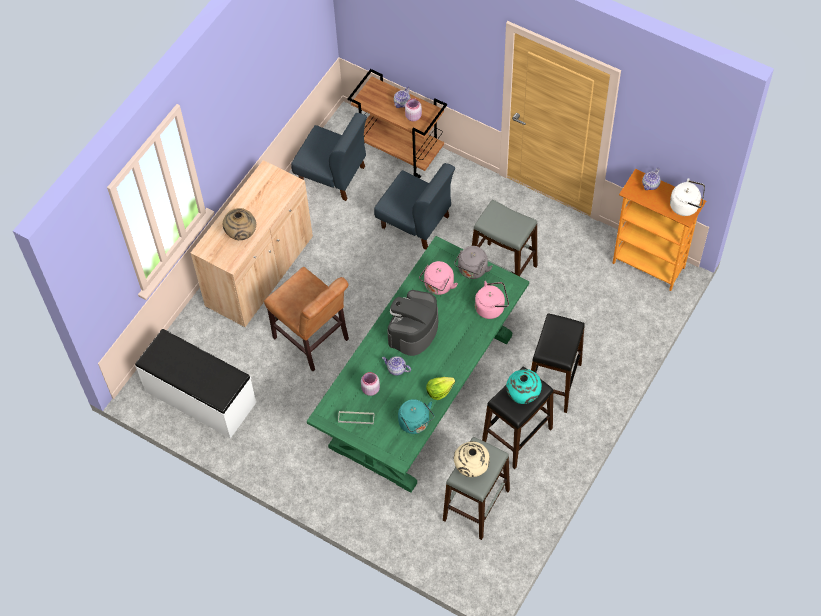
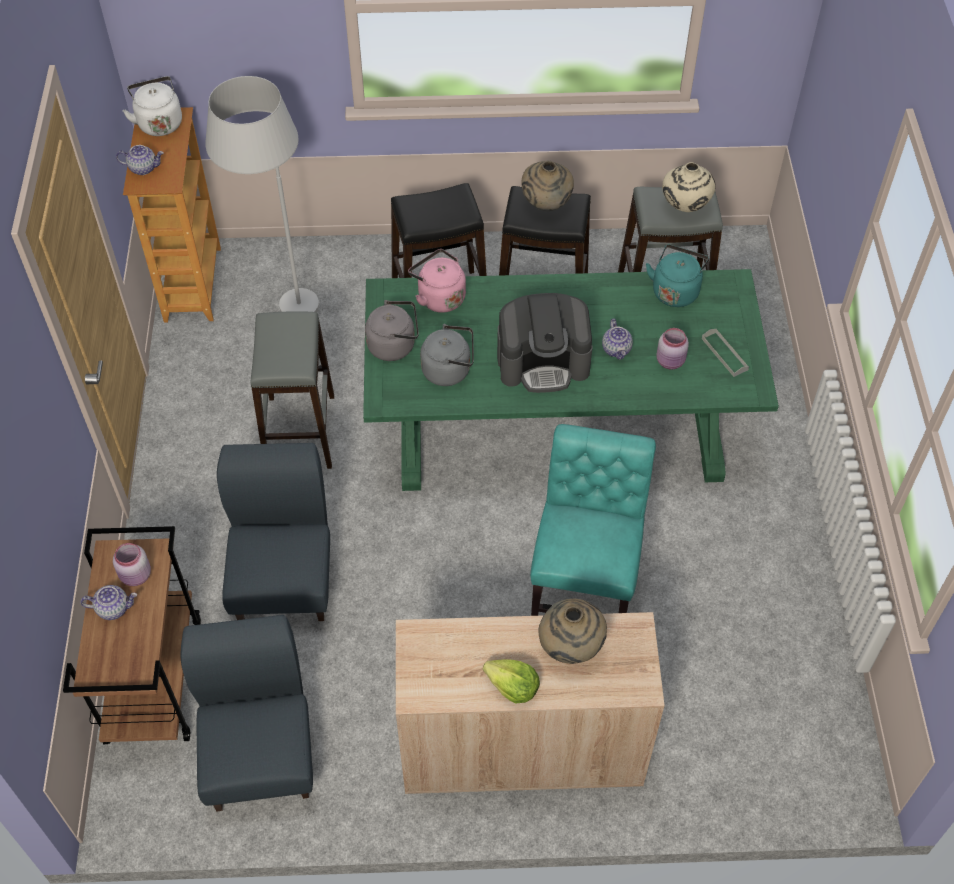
camera: 125 degrees left, 5 degrees down
(199, 397) = (789, 688): white bench -> none
(313, 341) = (583, 595): brown chair -> turquoise chair
(438, 286) = (449, 370): pink kettle -> grey kettle
(439, 390) = (608, 290): lettuce -> lettuce (512, 687)
(523, 395) = (546, 205): turquoise vase -> beige vase
(608, 302) = (280, 299): none -> white floor lamp

